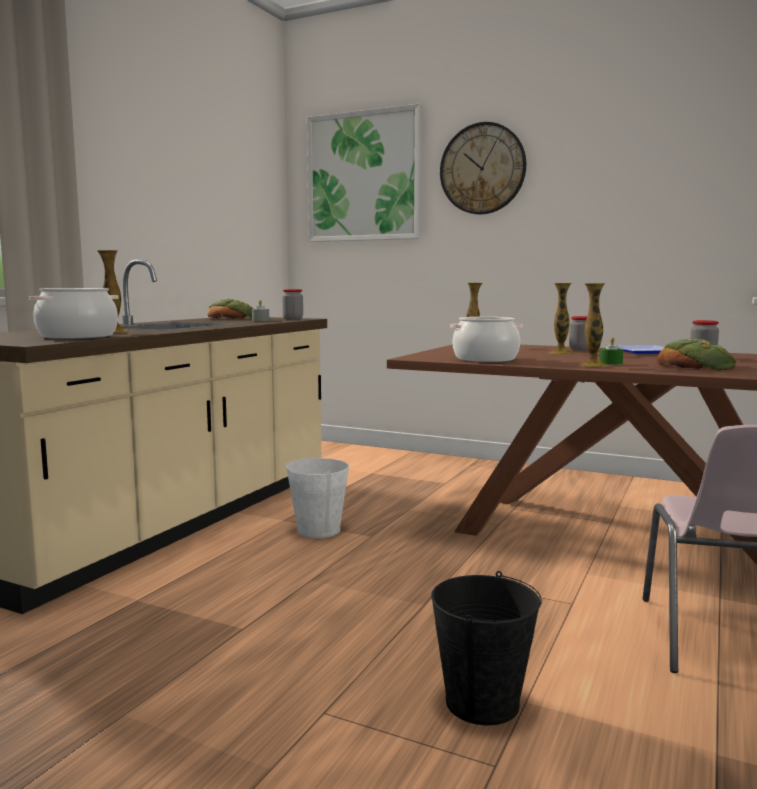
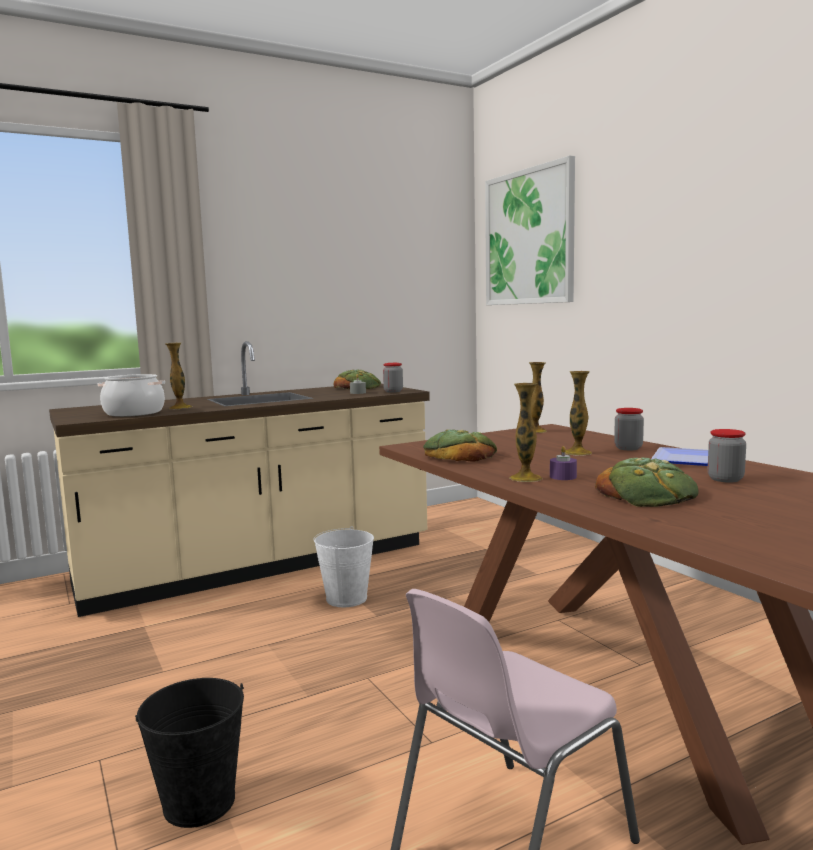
camera: 35 degrees right, 0 degrees up
(482, 169) = (627, 222): wall clock -> none
(485, 359) = (460, 455): cooking pot -> bread
(611, 363) = (563, 477): green candle -> purple candle

